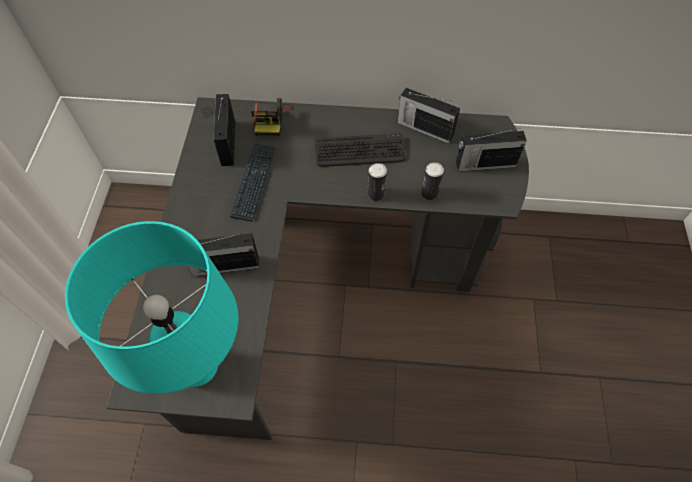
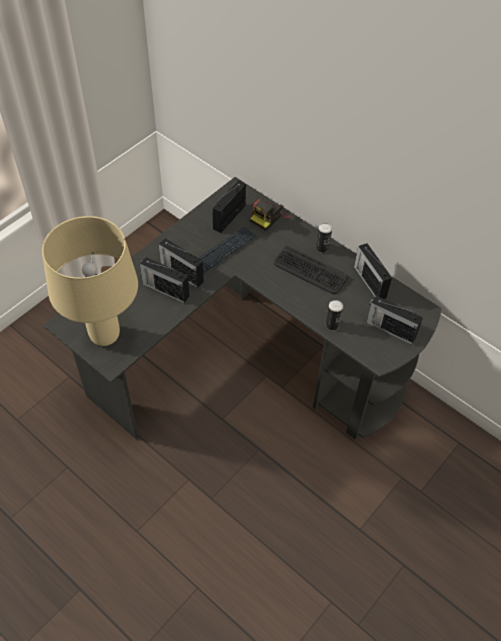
camera: 35 degrees right, 5 degrees down
(199, 368) = (105, 336): turquoise table lamp -> beige table lamp
(226, 235) = (181, 272): none -> radio
(376, 194) = (295, 304): can -> can (322, 248)

